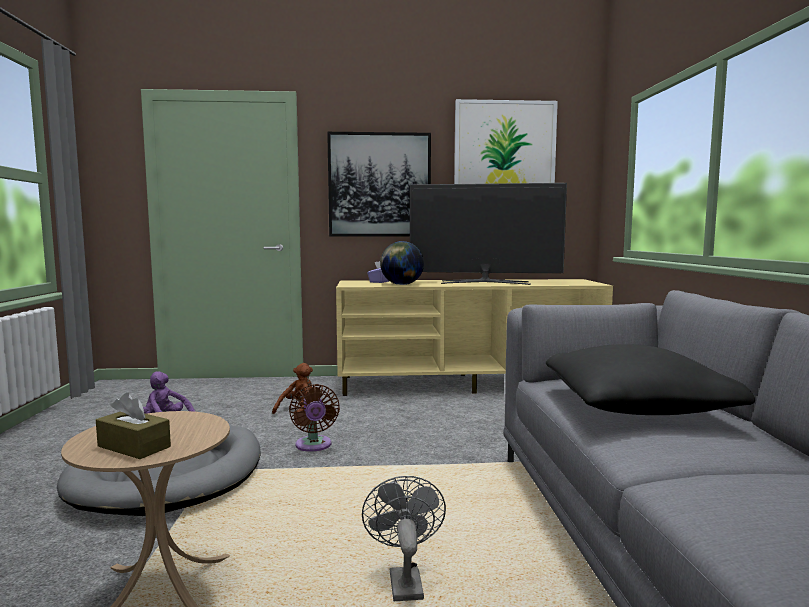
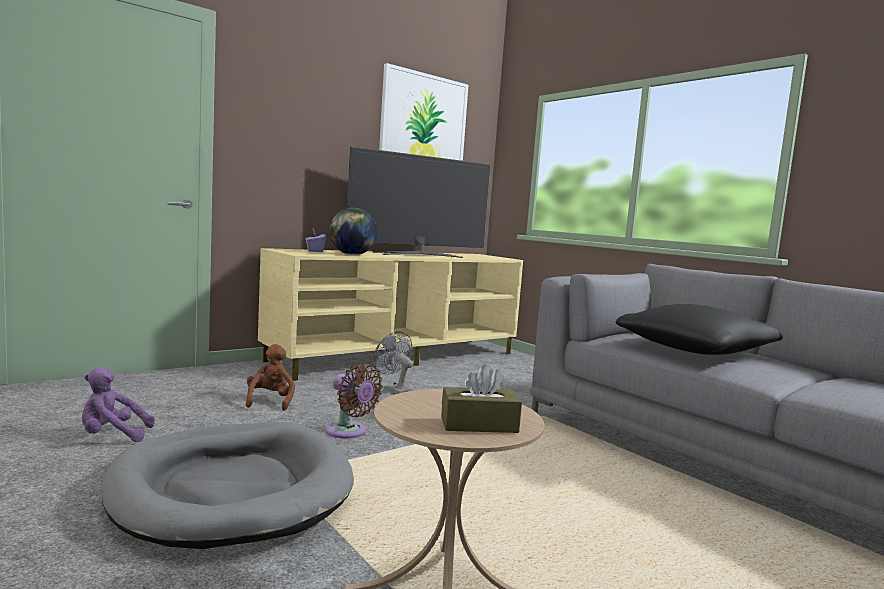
camera: 35 degrees left, 0 degrees up
(379, 185) = (306, 142): picture -> none
(404, 580) = (602, 517): grey fan -> grey fan (394, 389)

